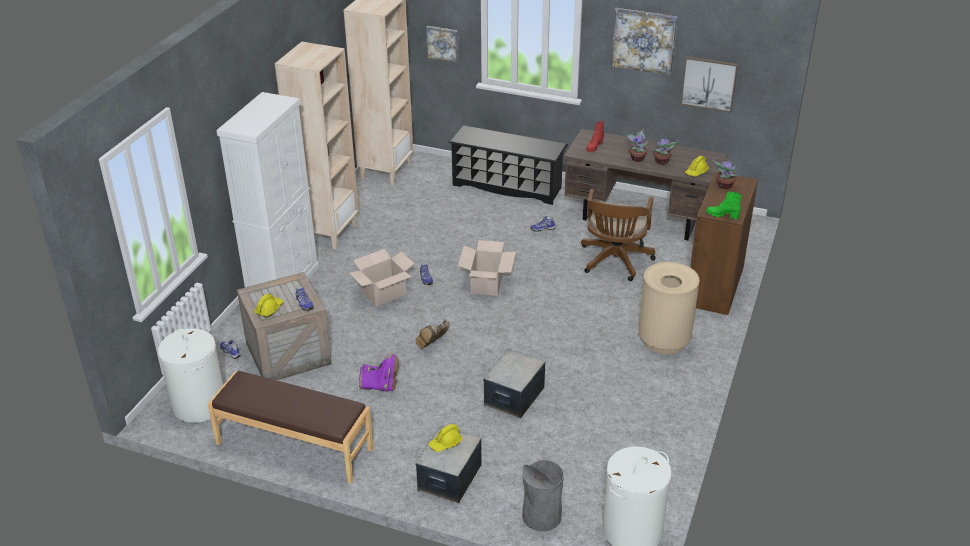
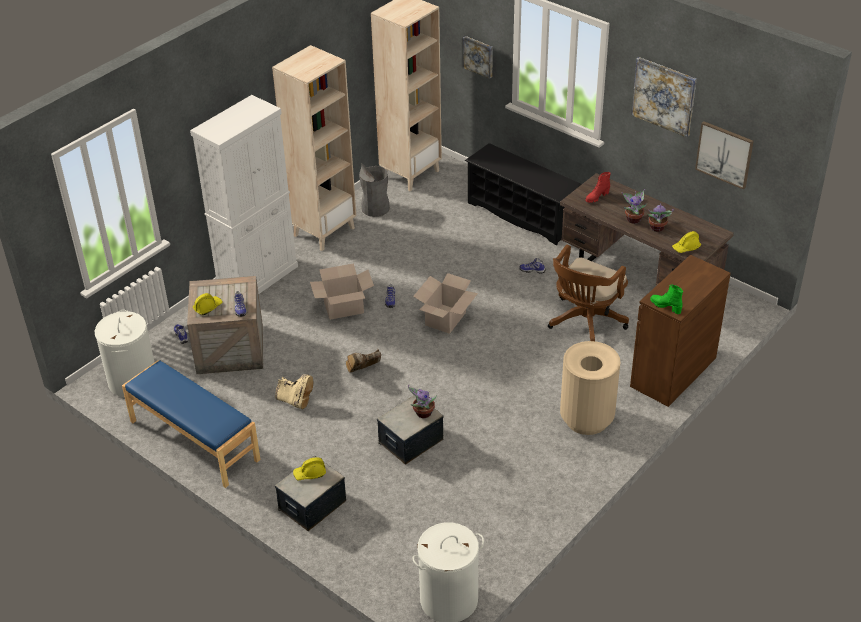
camera: 20 degrees right, 5 degrees up
(294, 446) = (193, 441): brown bench -> blue bench
(380, 386) = (295, 401): purple boot -> beige boot
(541, 516) = (375, 563): grey trash can -> grey trash can (375, 208)
(724, 186) = (689, 273): potted plant -> potted plant (422, 413)

